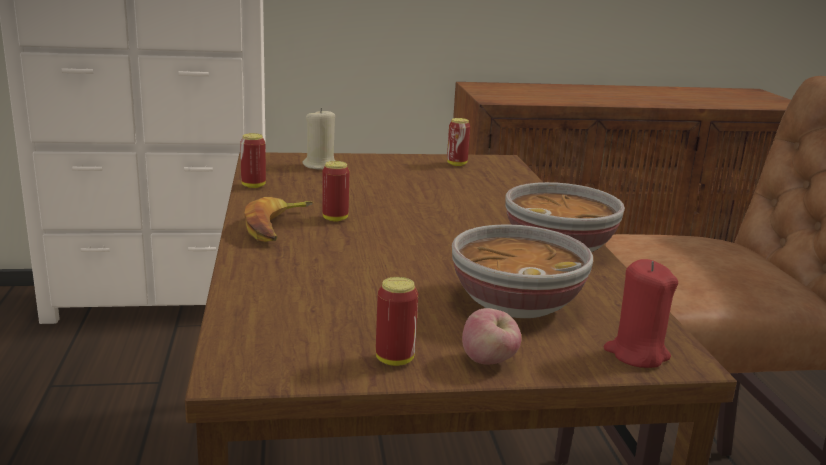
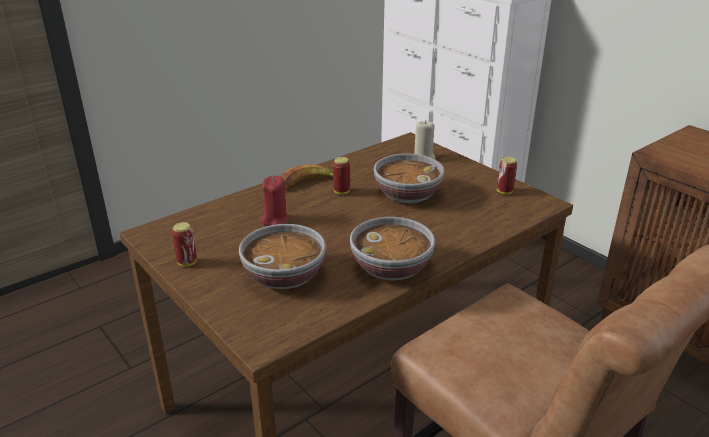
camera: 60 degrees right, 10 degrees up
(253, 186) = (360, 156): can -> none
(398, 195) = (407, 195): none -> bowl
(489, 362) = (206, 287): apple -> none
(636, 354) = (255, 329): red candle -> red candle (275, 220)

